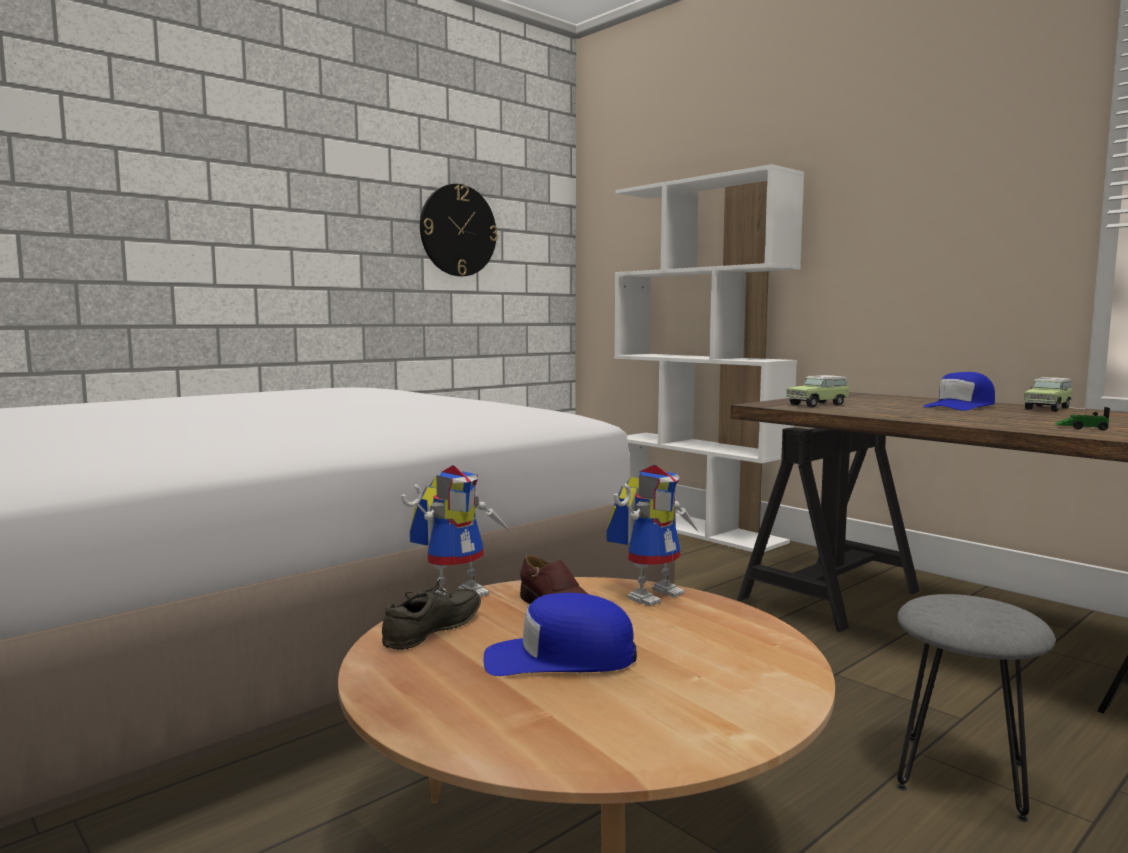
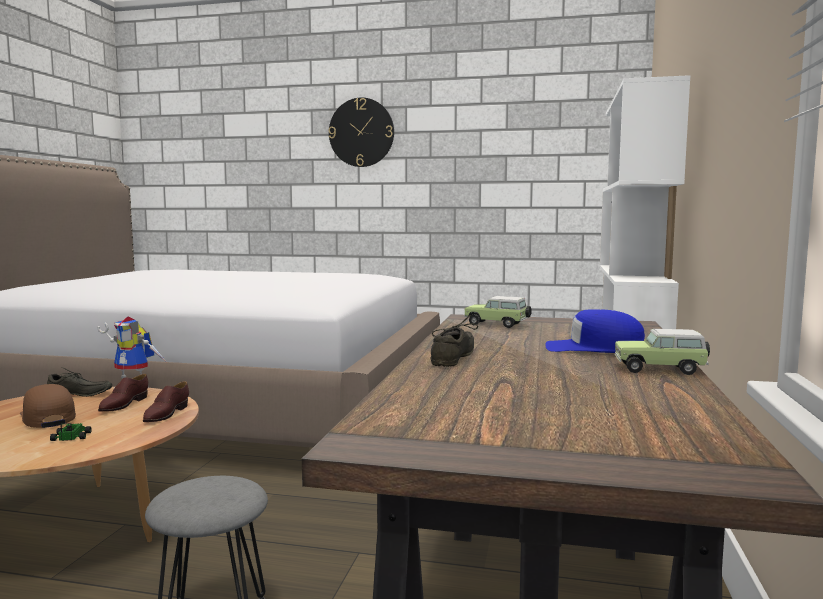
camera: 55 degrees right, 0 degrees up
(458, 230) = (511, 160): wall clock -> wall clock (361, 132)
(559, 658) = (47, 417): blue cap -> brown cap
(652, 593) = (166, 414): toy robot -> brown shoe
(979, 421) = (456, 357): none -> grey shoe
(1080, 427) = (473, 381): toy car -> toy car (73, 435)

